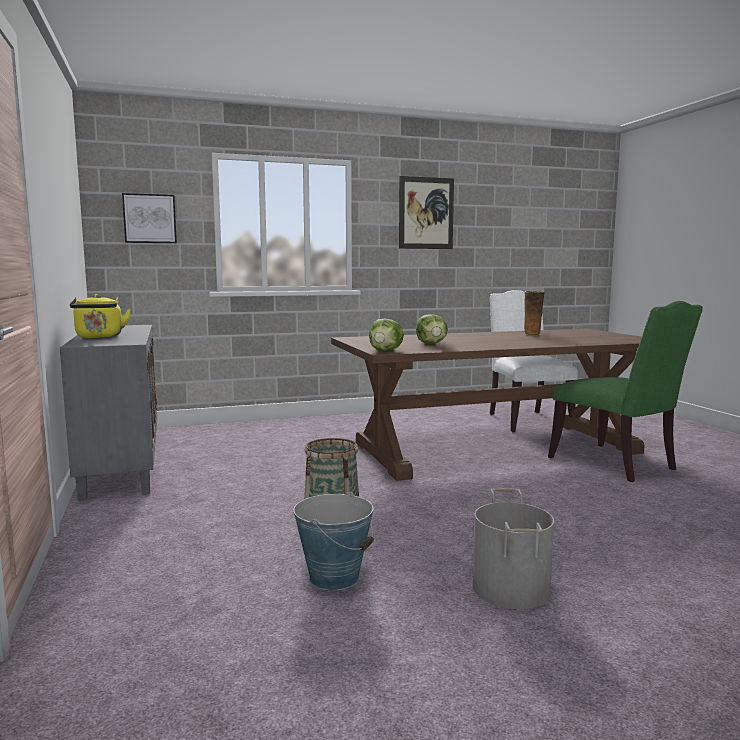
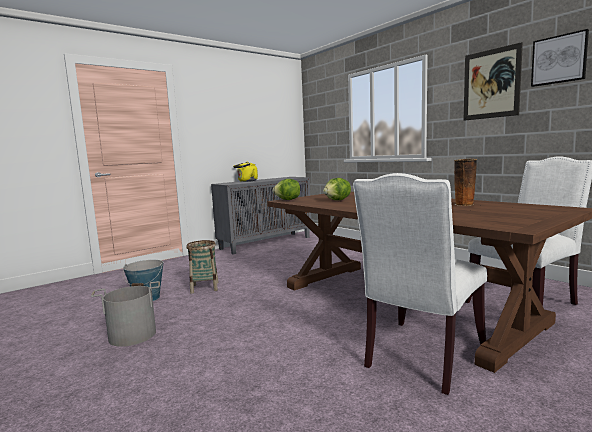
camera: 70 degrees right, 0 degrees up
(150, 218) = (324, 119): picture -> picture (559, 59)
(617, 464) = (421, 357): green chair -> white chair

